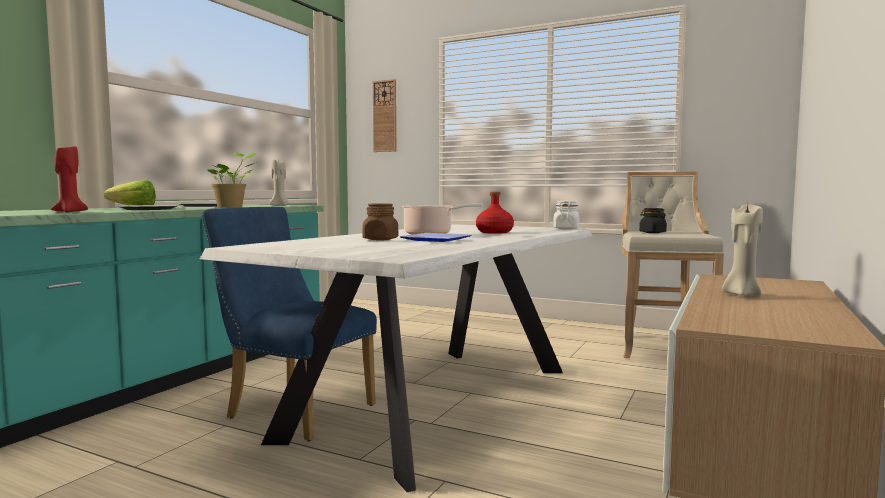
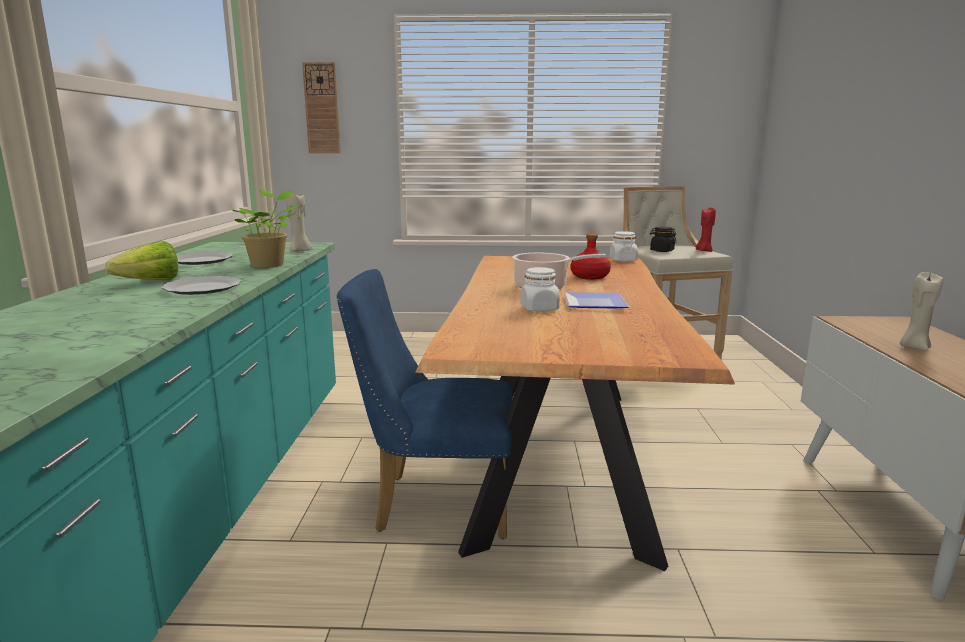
camera: 25 degrees left, 10 degrees up
(70, 212) = (151, 318): red candle -> red candle (704, 251)
(380, 239) = (539, 309): brown jar -> white jar
(436, 401) = (557, 458): white dining table -> brown dining table

